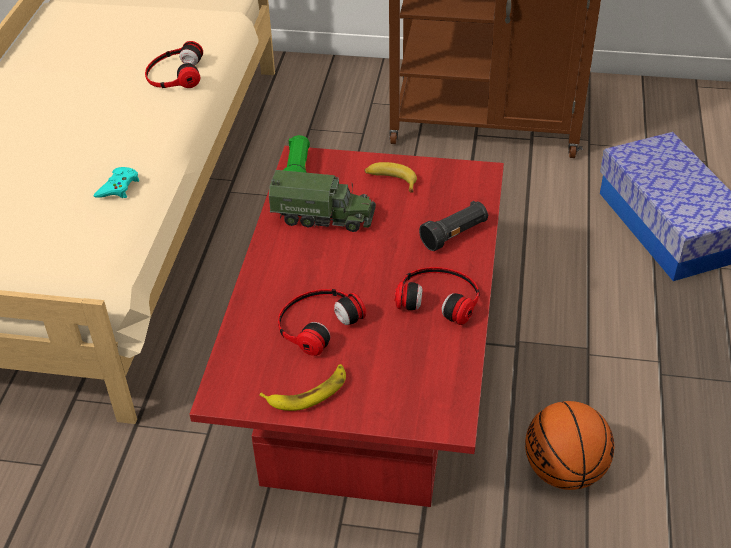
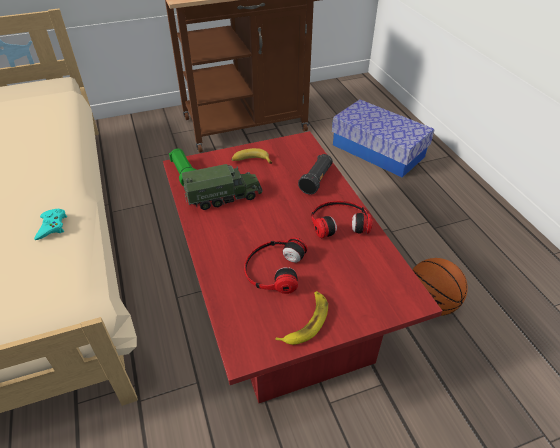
camera: 30 degrees left, 0 degrees up
(174, 74) = (48, 138): headphones -> none

